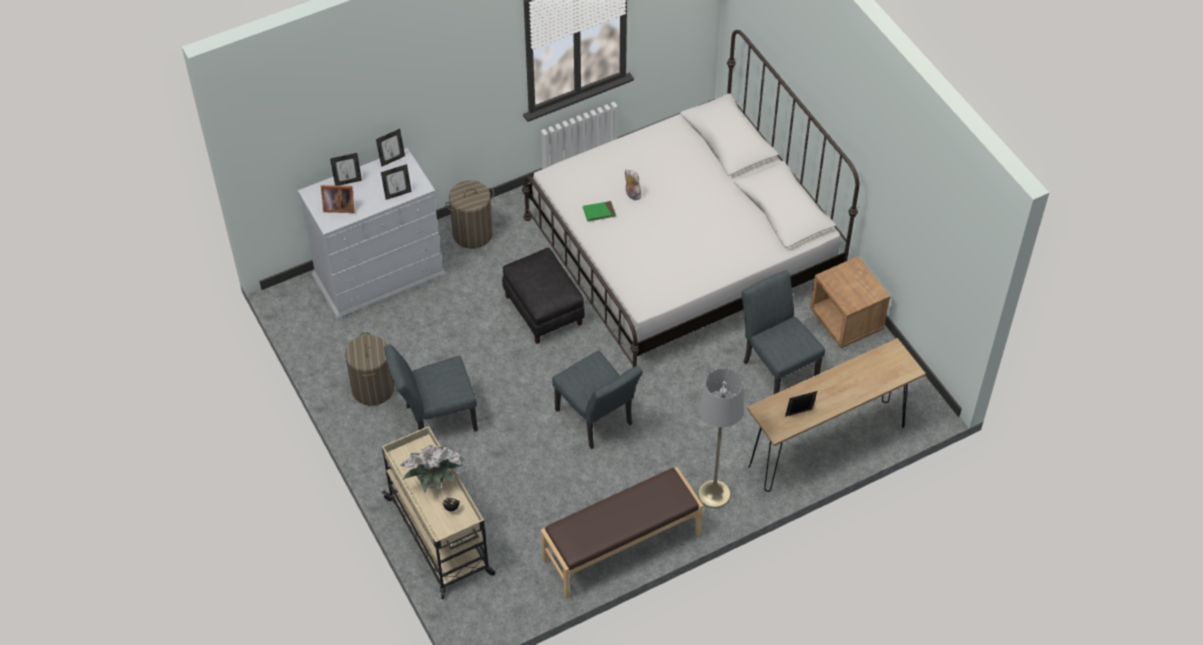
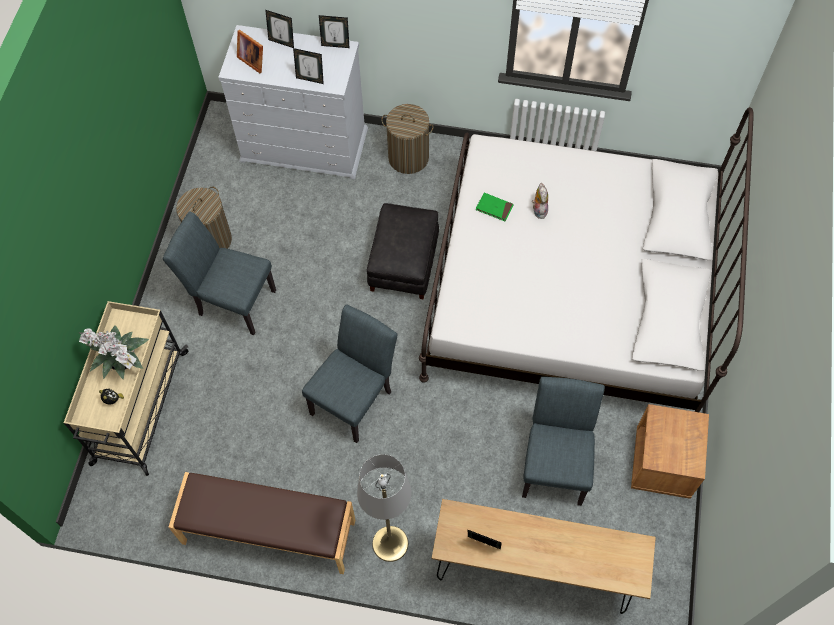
camera: 40 degrees right, 10 degrees up
(597, 421) = (355, 398): grey chair -> grey chair turned 150 degrees counterclockwise

